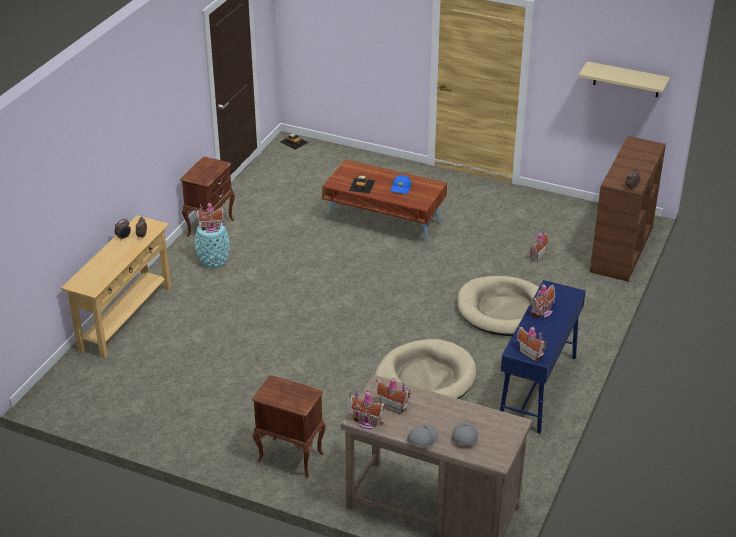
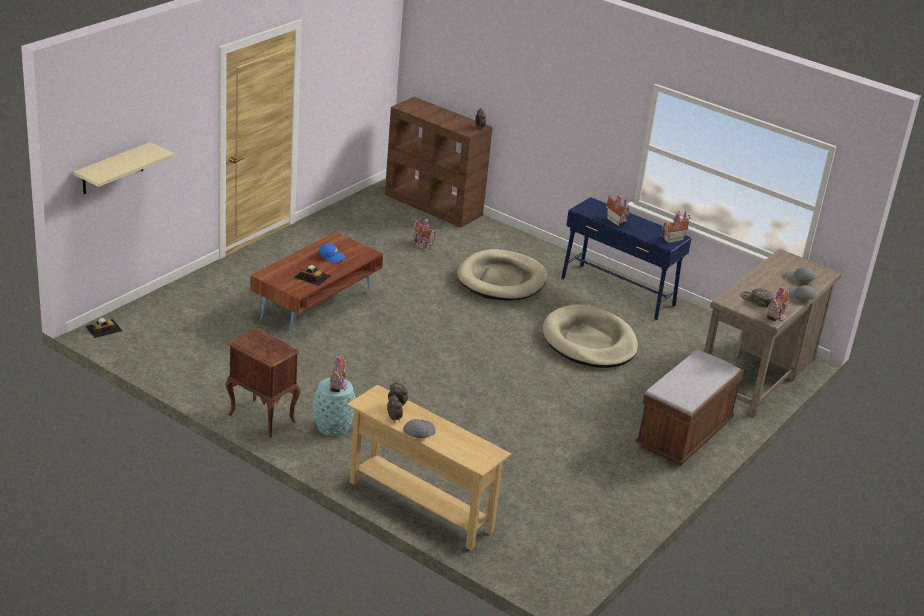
camera: 80 degrees left, 5 degrees down
(109, 251) = (418, 432): none -> grey cap
(290, 458) = (684, 435): brown nightstand -> brown bench
(394, 405) = (756, 300): toy house -> green cap
(626, 79) = (367, 58): beige shelf -> beige shelf (113, 169)

